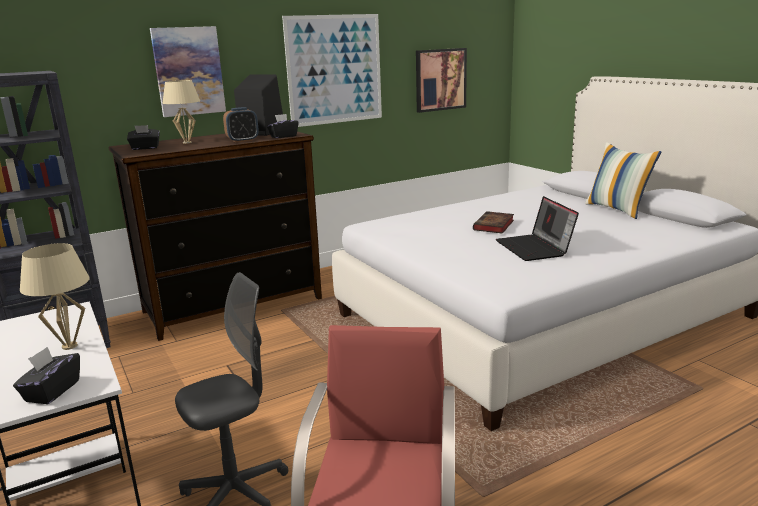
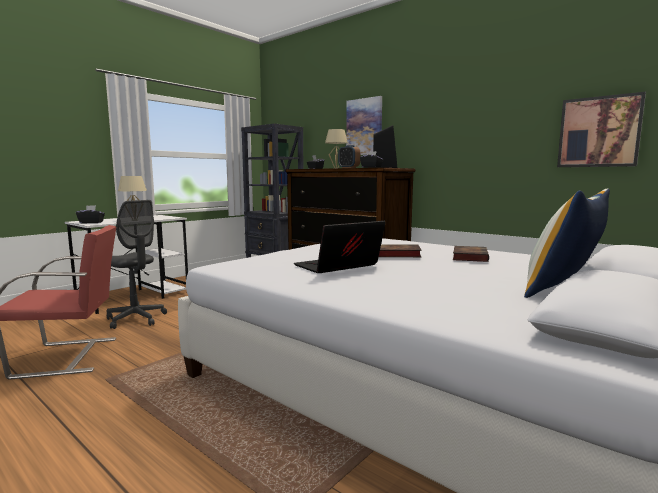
camera: 70 degrees right, 10 degrees down
(334, 70) = (467, 123): picture -> none
(510, 209) = (469, 257): none -> book

